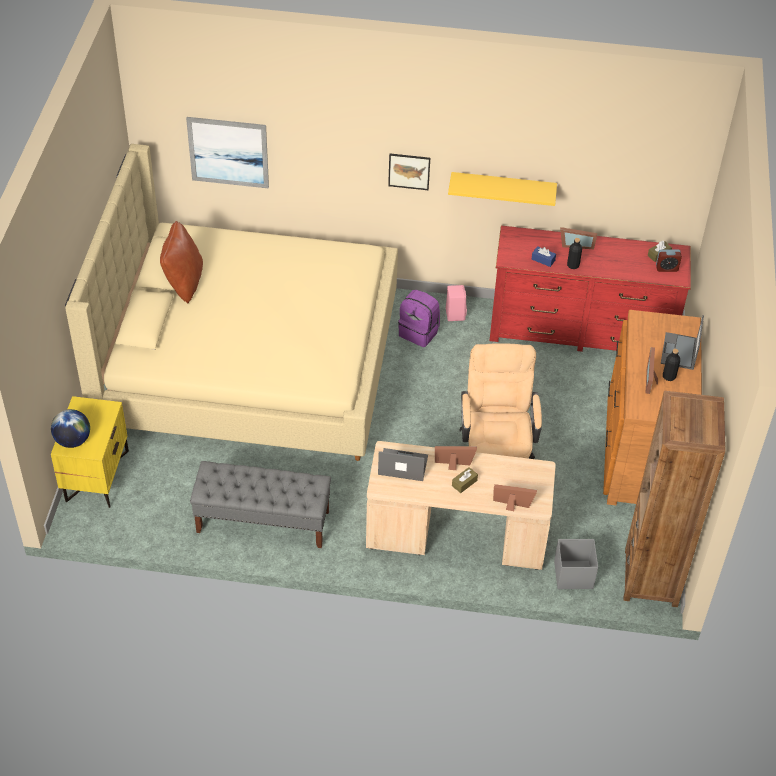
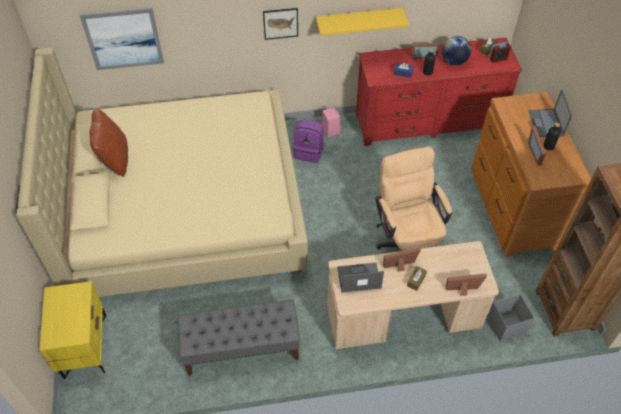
camera: 15 degrees left, 5 degrees up
(73, 440) = (57, 331): globe -> globe (454, 61)

